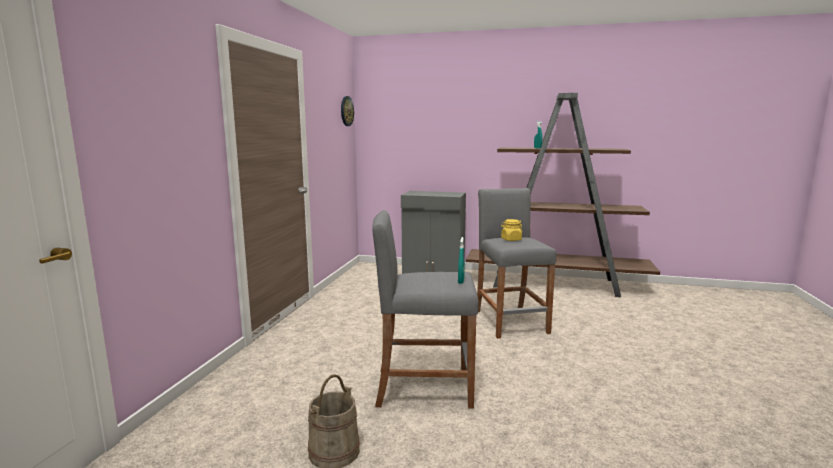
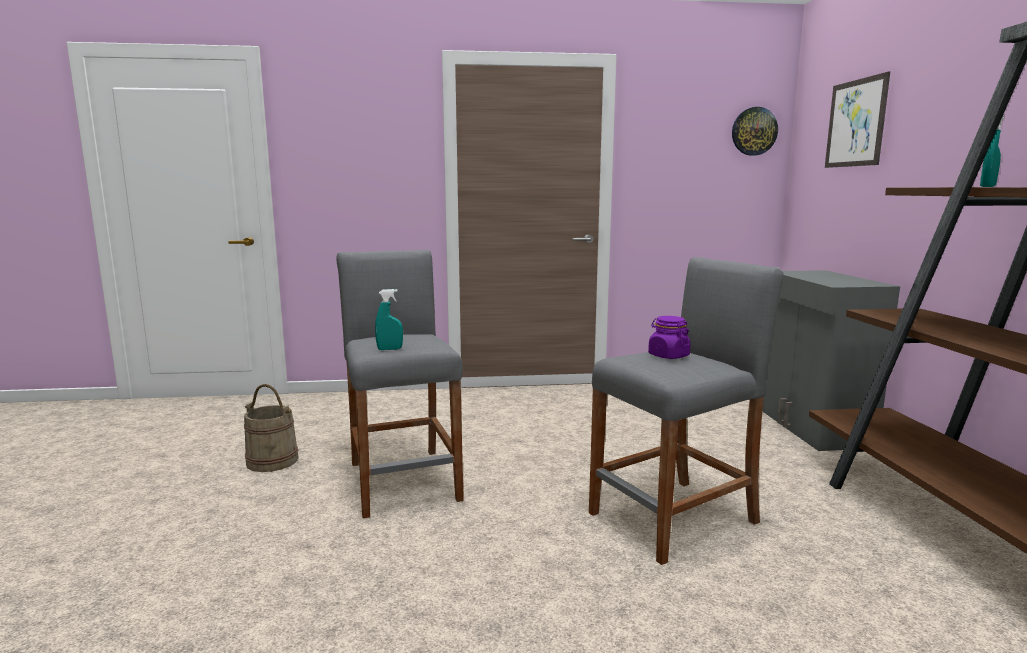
camera: 70 degrees right, 0 degrees up
(415, 112) = (856, 123): none -> picture
(511, 239) = (668, 356): yellow jar -> purple jar

